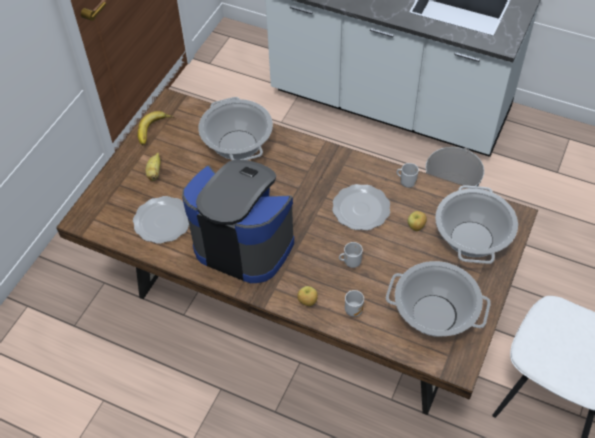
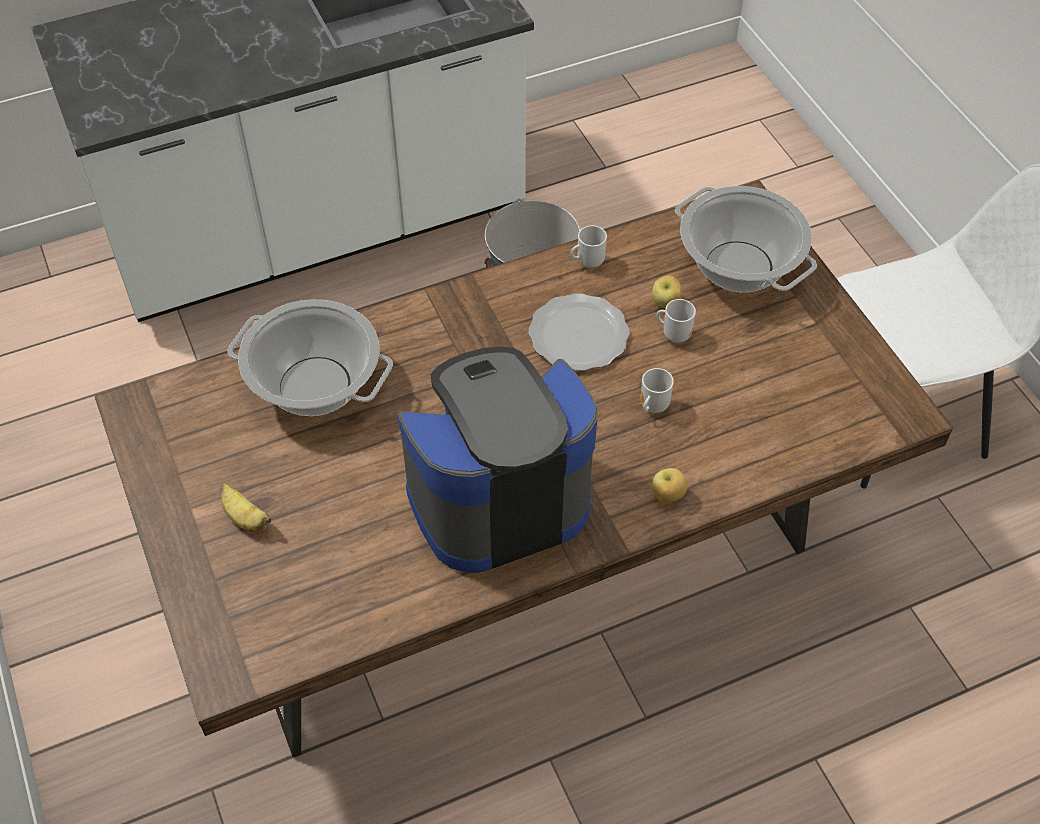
camera: 50 degrees left, 0 degrees up
(155, 131) = (165, 463): banana -> none
(163, 220) = (348, 568): plate -> none
(354, 309) = (728, 456): mug -> mug (675, 334)
(435, 314) = (813, 382): cooking pot -> none

